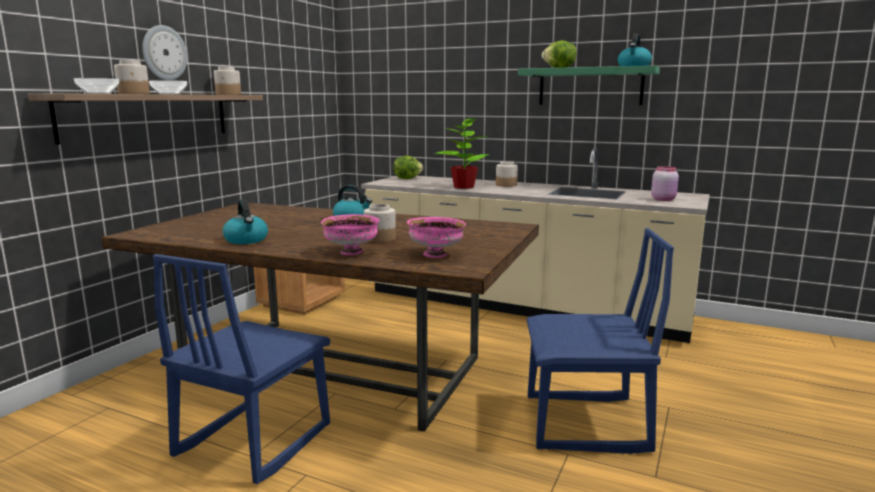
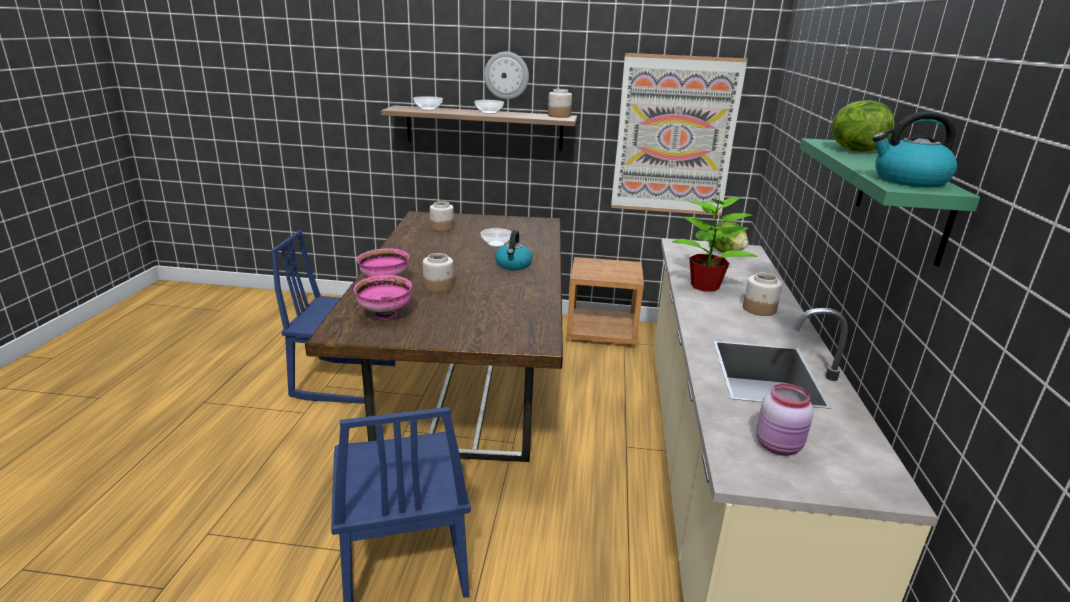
camera: 70 degrees right, 10 degrees up
(134, 93) = (457, 110): jar -> jar (442, 228)
(246, 240) = (413, 246): kettle -> none
(287, 219) = (496, 244): none -> bowl
(297, 109) = (675, 137): none -> picture

